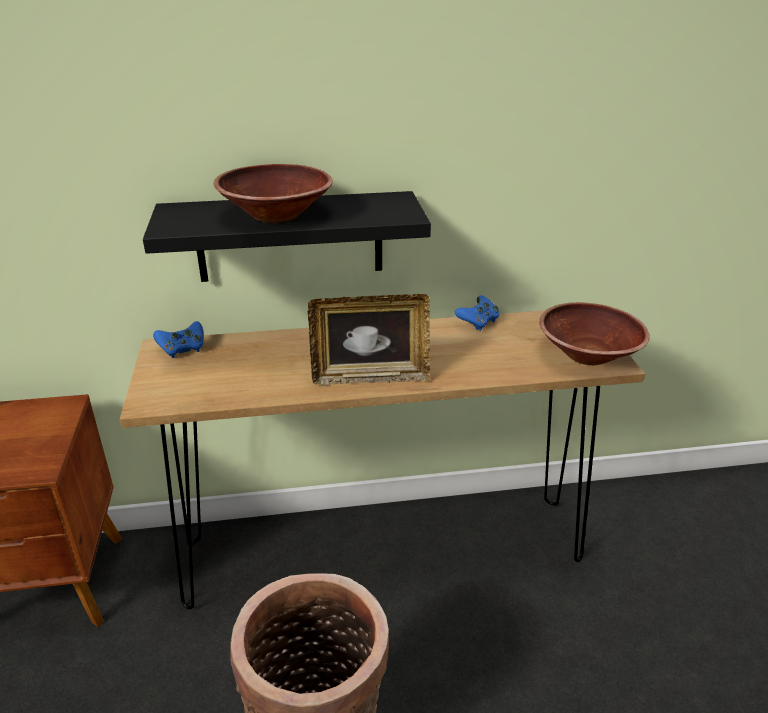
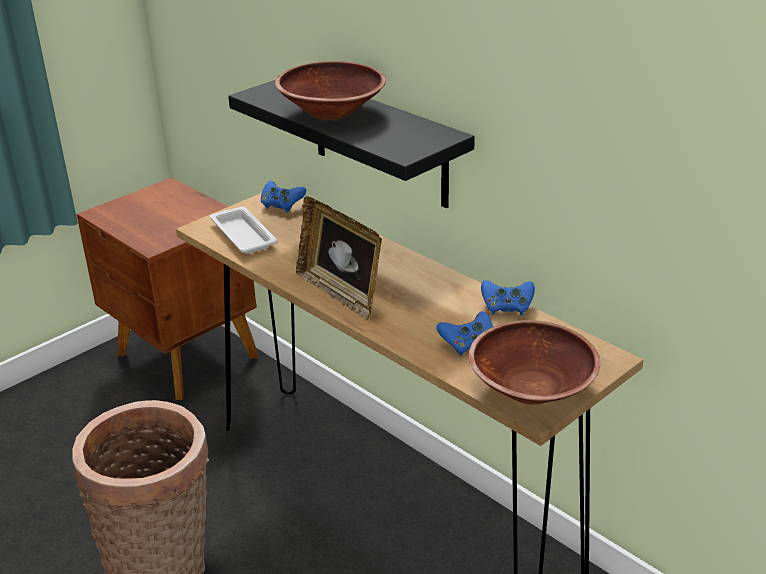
camera: 55 degrees right, 0 degrees up
(199, 386) = (243, 235): none -> white tray
(508, 354) = (467, 345): none -> blue game controller

